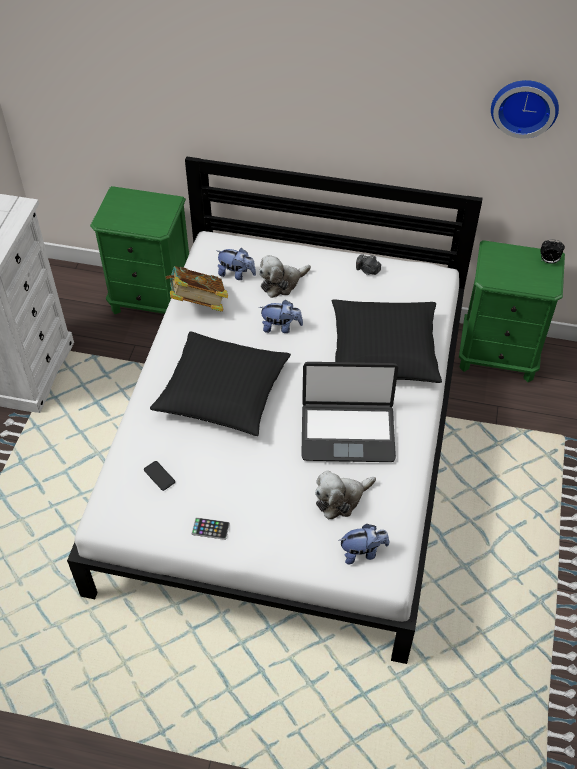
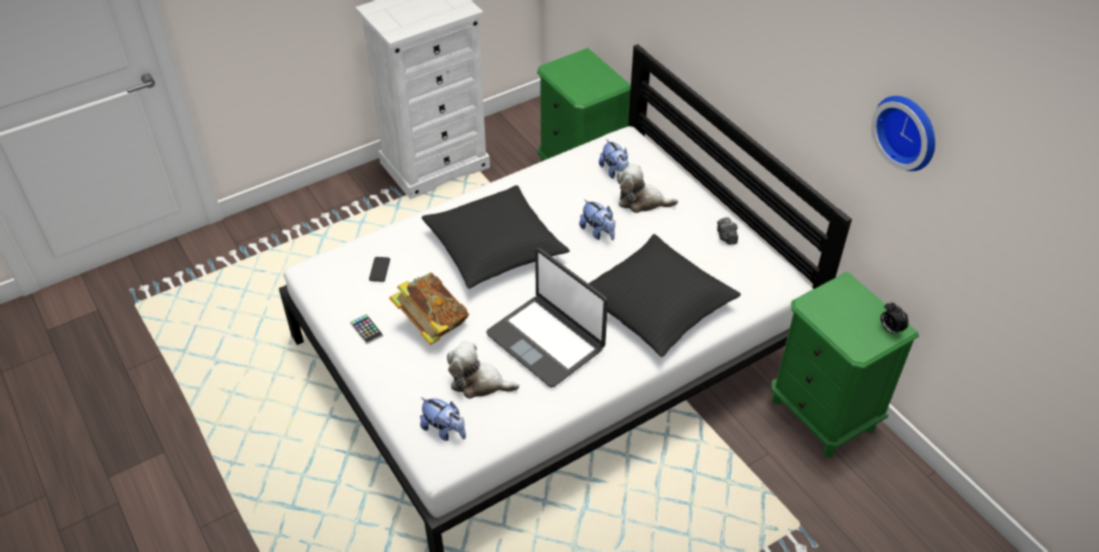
camera: 45 degrees right, 5 degrees down
(198, 304) = (557, 175): book -> book (432, 324)

